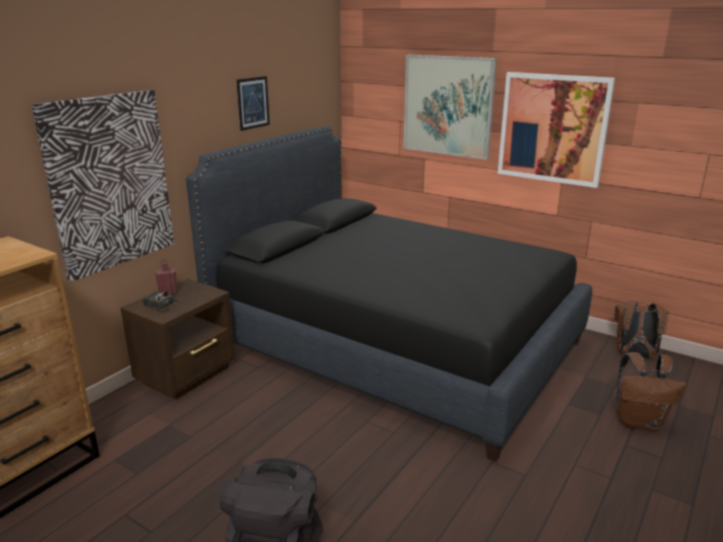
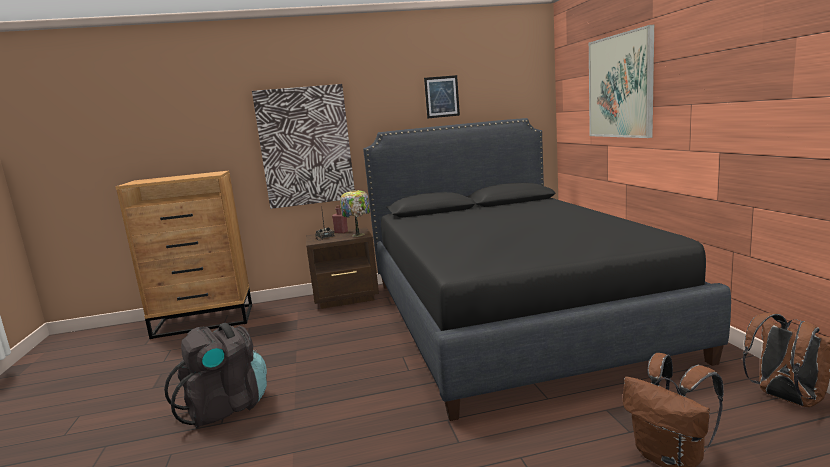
camera: 45 degrees right, 10 degrees down
(204, 292) = (359, 234): none -> table lamp
(552, 128) = (705, 92): picture -> none

